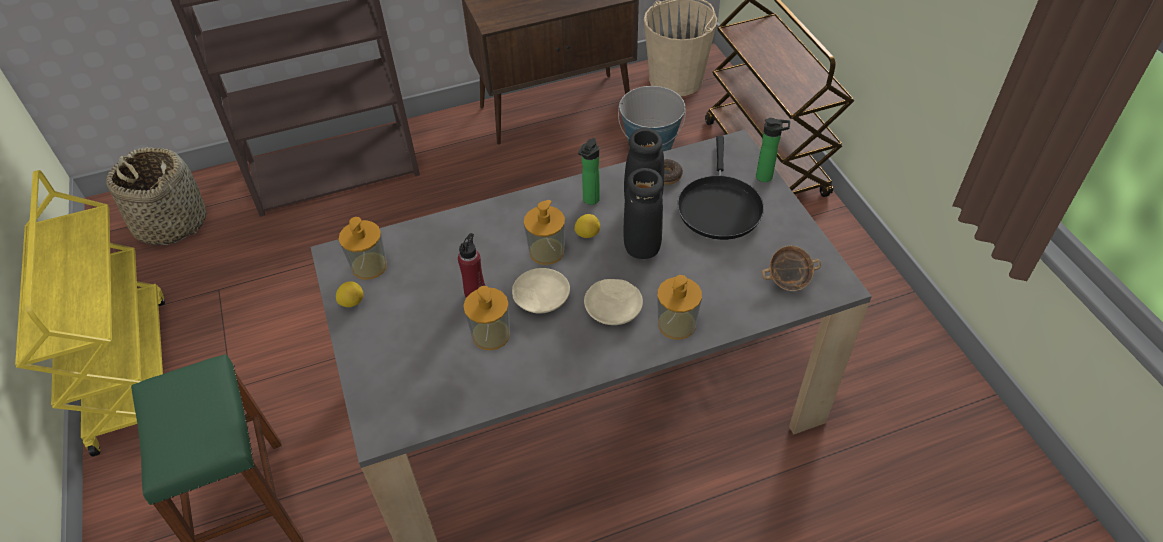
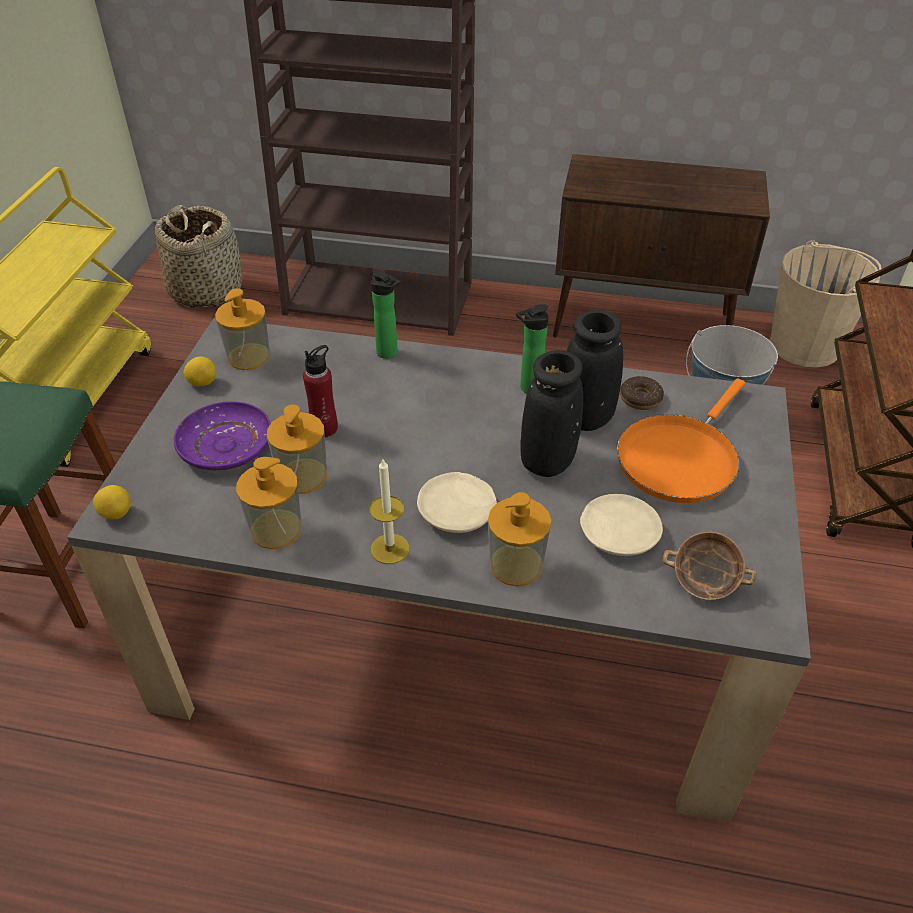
camera: 30 degrees right, 5 degrees down
(416, 340) = (226, 447): none -> purple plate
(541, 297) = (388, 463): beige plate -> beige plate (618, 534)
(546, 251) = (435, 419): soap dispenser -> soap dispenser (276, 529)
(587, 234) = (495, 421): lemon -> lemon (116, 513)
(591, 354) = (390, 549): none -> candle
(719, 206) = (679, 458): black frying pan -> orange frying pan
(767, 177) = (771, 451): bottle -> bottle (389, 354)

